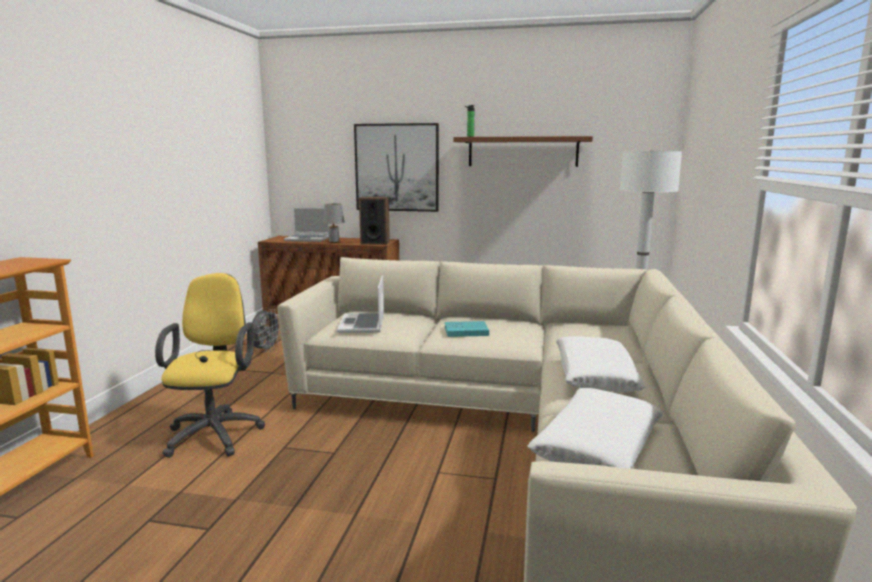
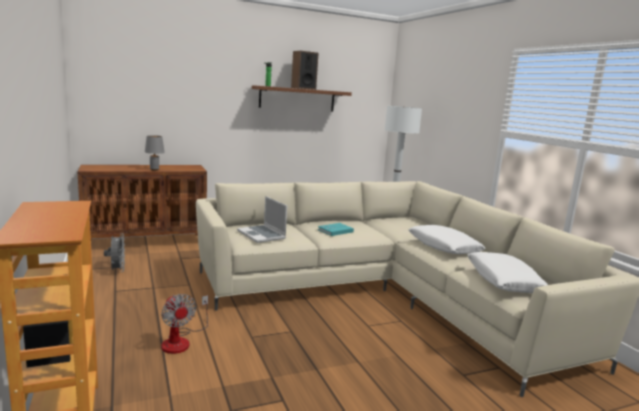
camera: 35 degrees left, 0 degrees up
(215, 433) = (181, 341): yellow office chair -> fan
(308, 239) = (122, 167): laptop -> none
(375, 243) = (190, 169): speaker -> speaker (303, 88)
(397, 167) = (200, 106): picture -> none

